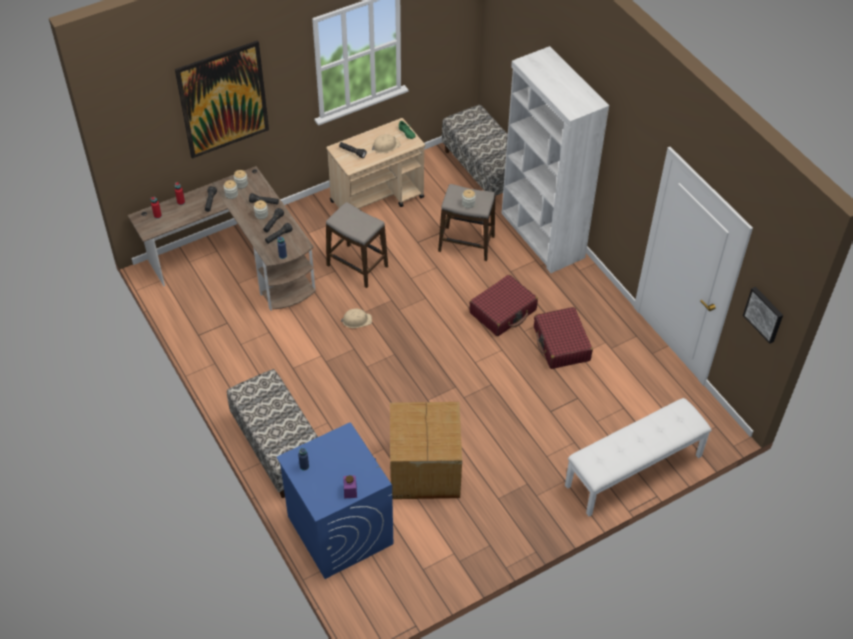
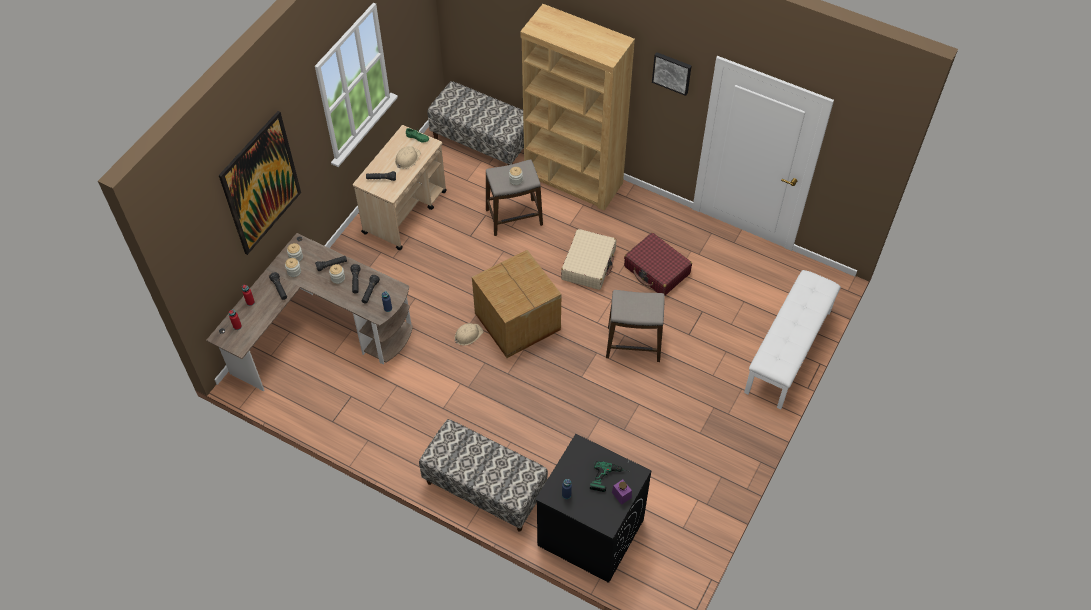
camera: 30 degrees left, 5 degrees up
(339, 530) = (589, 532): blue washing machine -> black washing machine
(350, 472) = (609, 479): none -> power drill
(357, 266) = (432, 284): stool -> stool (633, 344)
(423, 470) = (622, 441): cardboard box -> cardboard box (517, 322)
(503, 311) = (588, 264): red suitcase -> beige suitcase
(542, 236) = (573, 179): white bookcase -> brown bookcase
(764, 314) = (859, 169): picture -> picture (672, 72)

